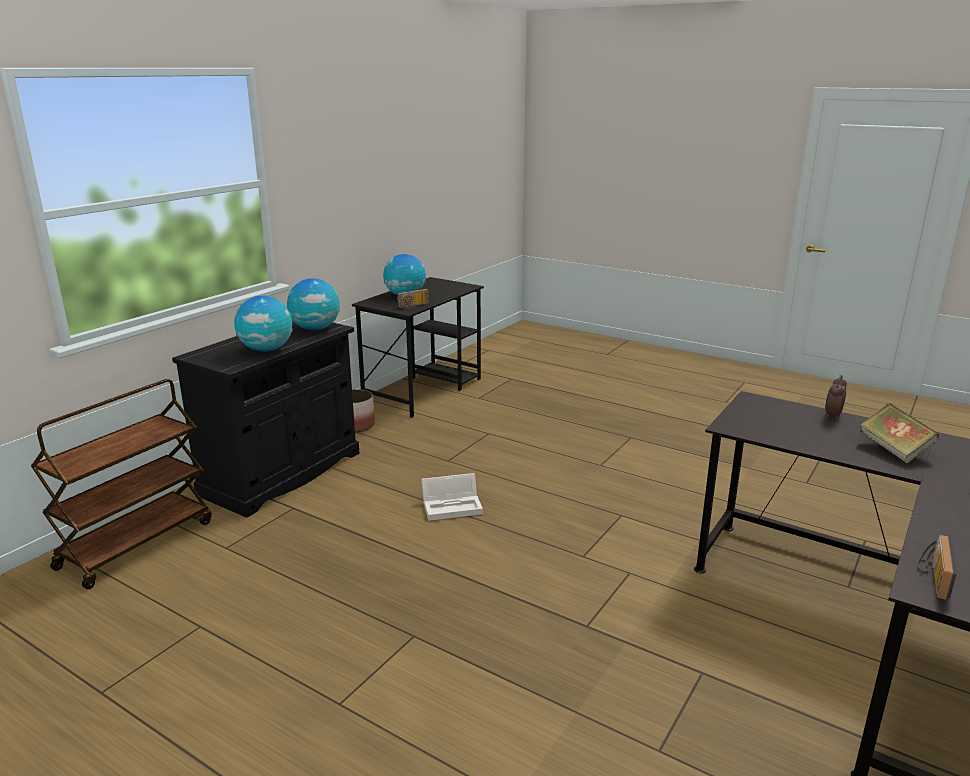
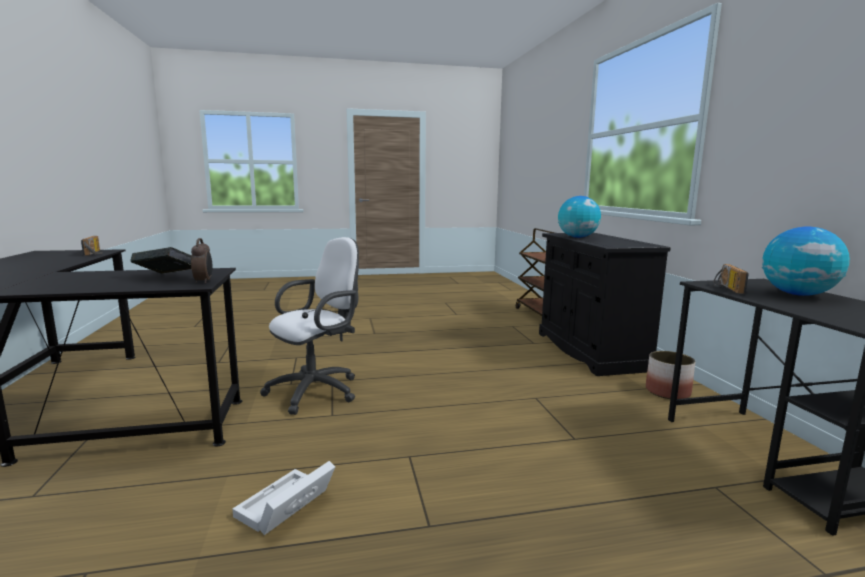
camera: 135 degrees right, 10 degrees down
(315, 329) = (614, 244): globe -> none
(453, 506) = (460, 374): white storage box -> white storage box (285, 507)
(609, 548) = (318, 390): none -> white office chair
(832, 416) = (105, 288): alarm clock -> alarm clock (204, 281)
(894, 450) = (57, 279): book -> book (168, 277)

